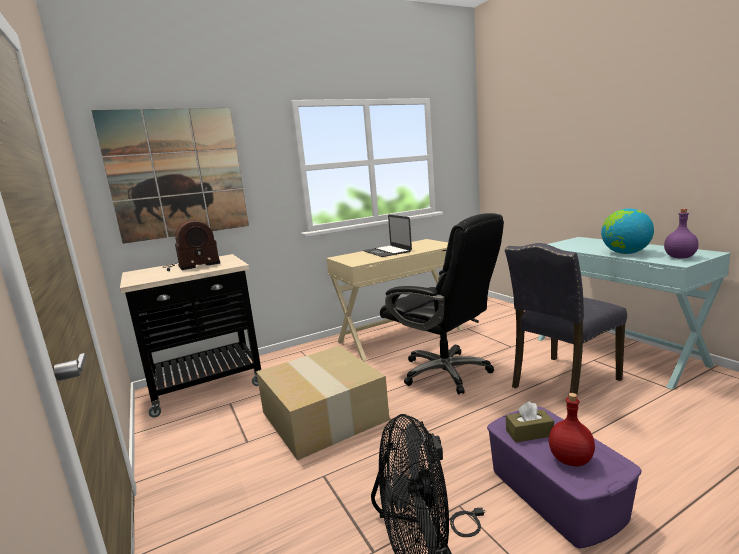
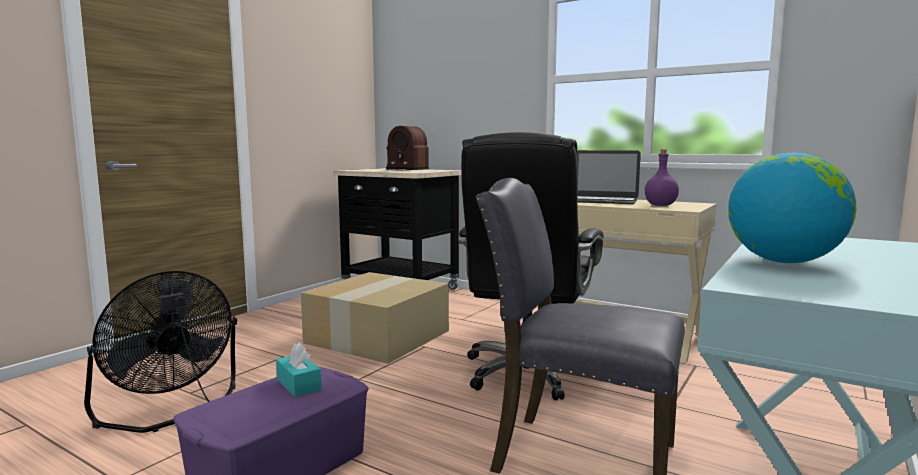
camera: 60 degrees right, 5 degrees down
(177, 173) = (433, 83): picture -> none
(387, 251) = (602, 201): laptop -> laptop turned 105 degrees counterclockwise
(529, 433) = (298, 385): brown tissue box -> turquoise tissue box
(570, 460) = (244, 408): red bottle -> none
(679, 257) = (810, 287): purple bottle -> purple bottle (660, 205)

